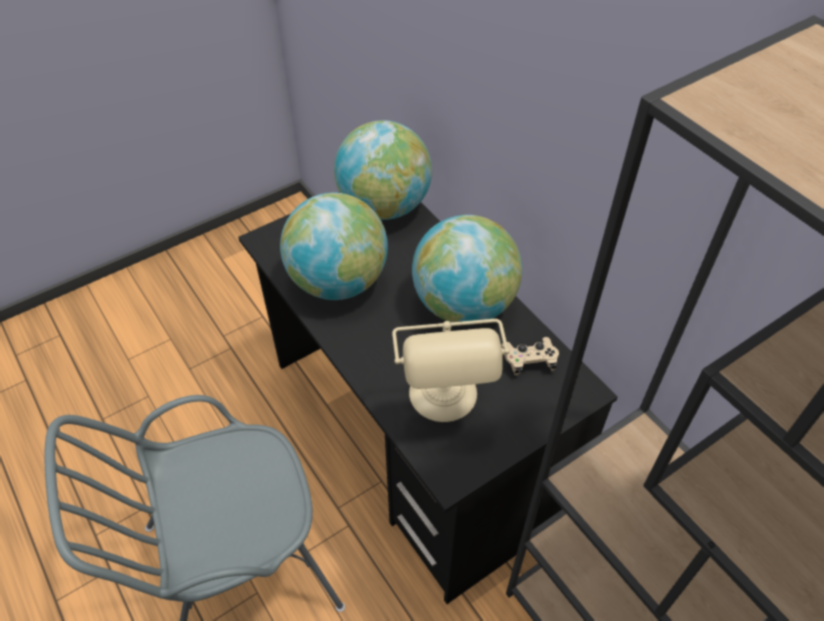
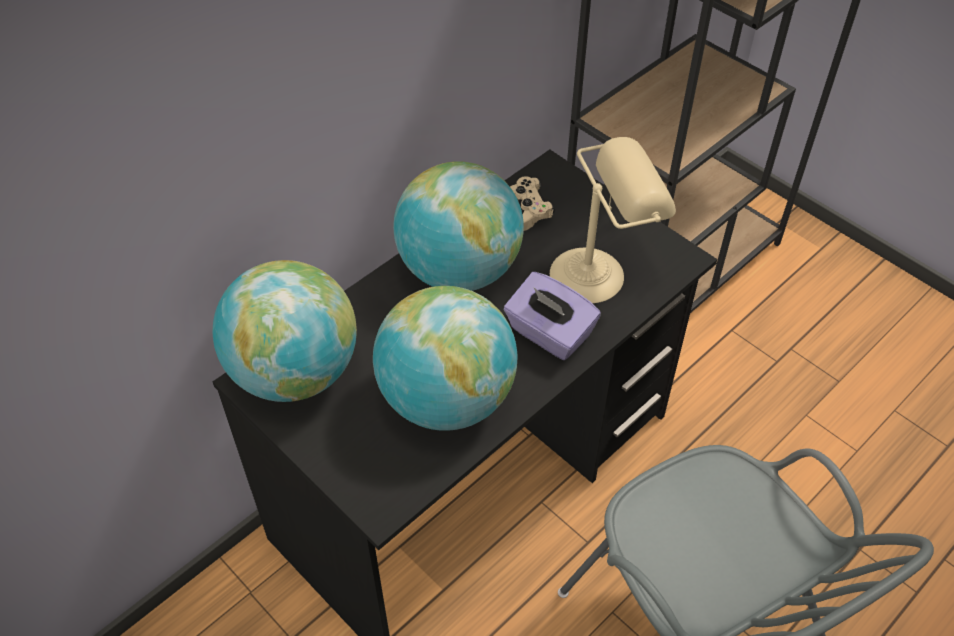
camera: 100 degrees left, 0 degrees up
(383, 353) = (549, 334): none -> purple tissue box

